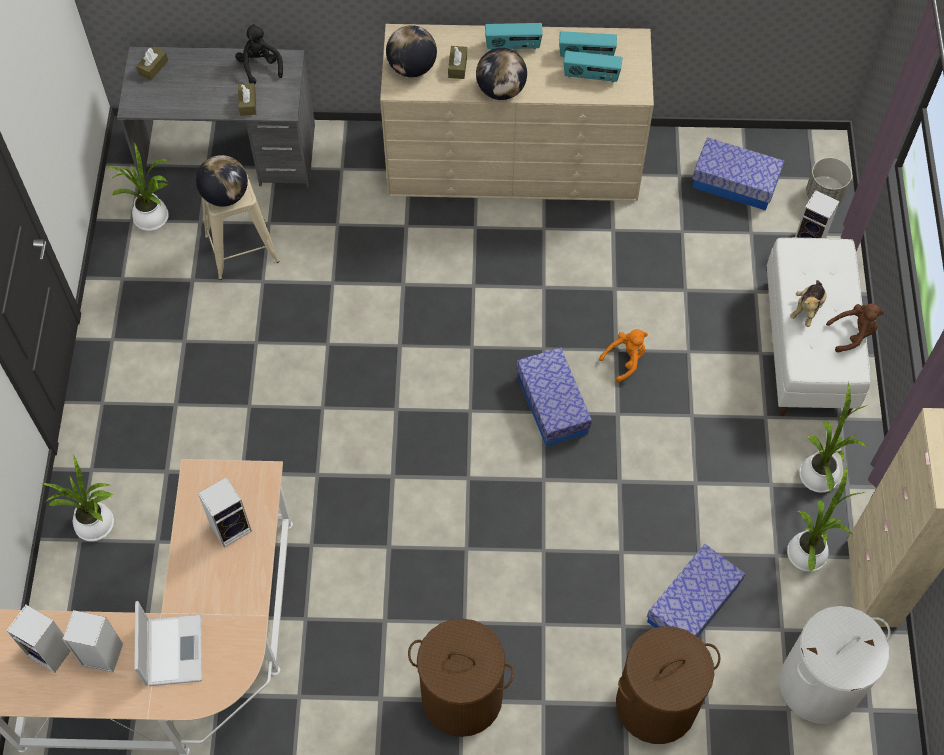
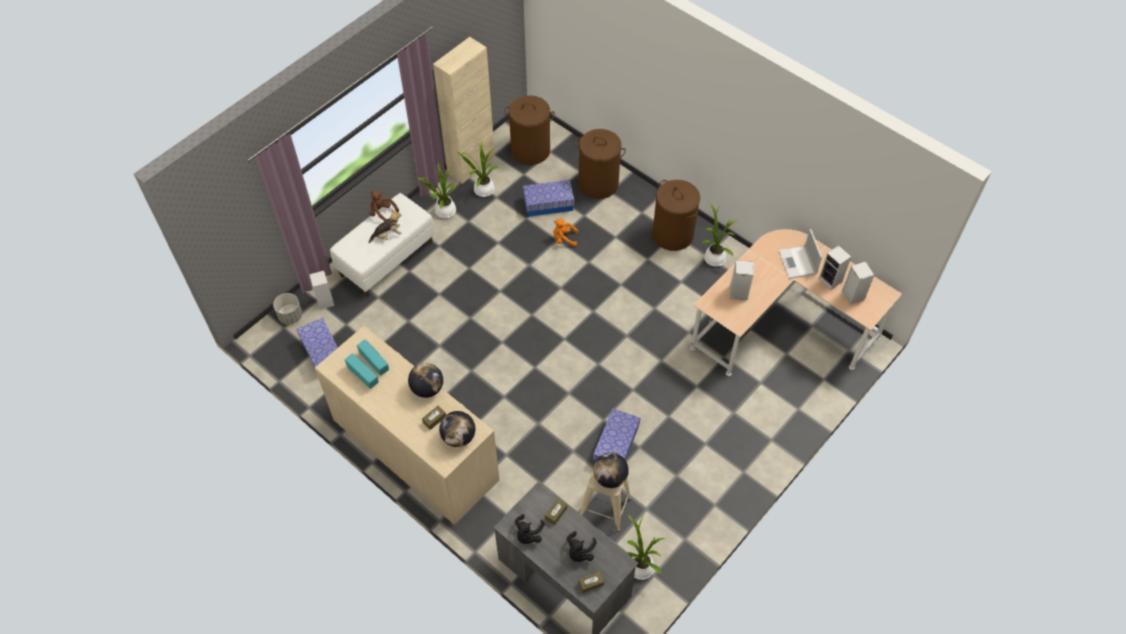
camera: 140 degrees left, 5 degrees down
(97, 525) = (785, 409): potted plant -> potted plant (714, 257)
(173, 649) = (797, 263): laptop -> laptop turned 45 degrees counterclockwise
(189, 86) = (579, 552): none -> black plush toy
(513, 46) = (393, 410): radio -> none
(552, 405) = (524, 315): storage box -> storage box (616, 445)
(625, 360) = (471, 310): orange plush toy -> orange plush toy (564, 238)
(819, 685) = (530, 150): white laundry basket -> brown laundry basket

